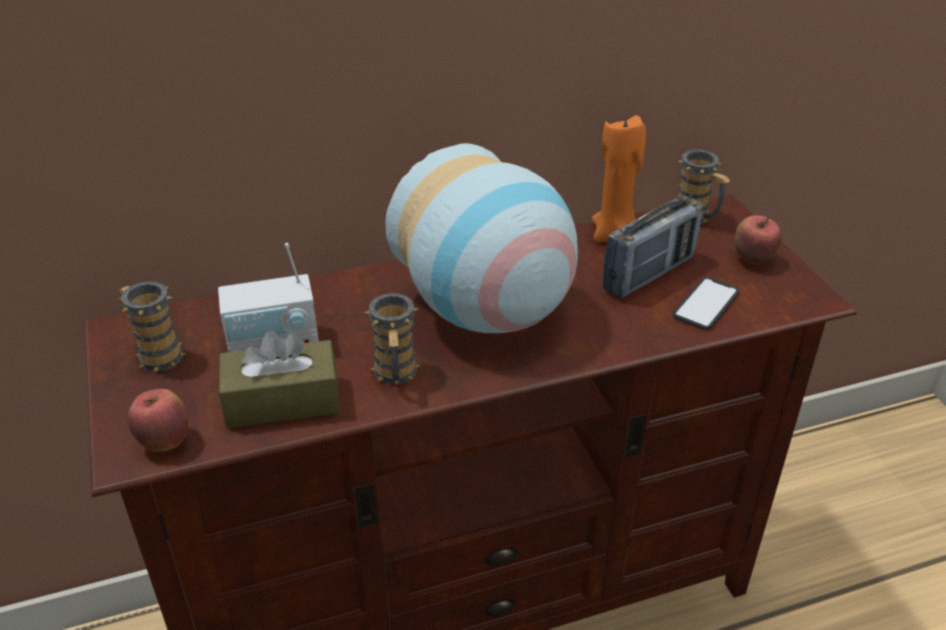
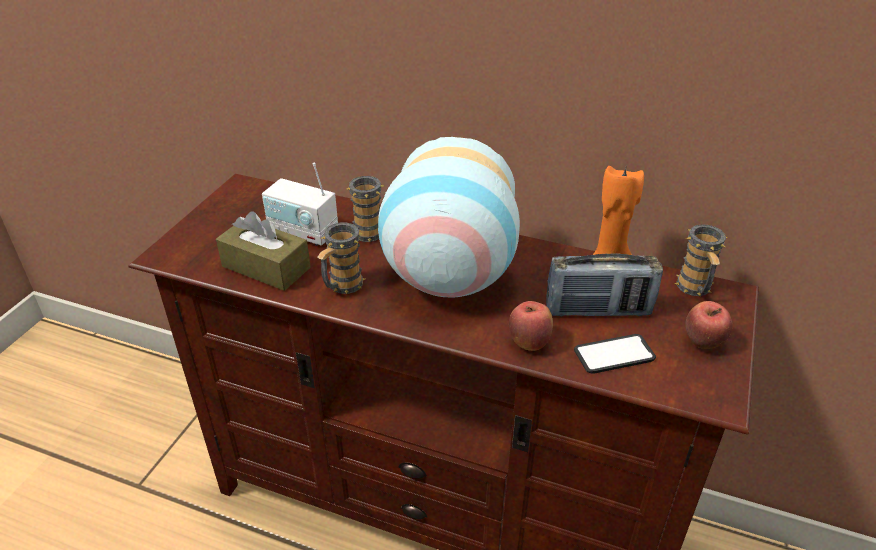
camera: 40 degrees right, 0 degrees up
(156, 354) = (241, 208): mug -> mug (367, 229)
(165, 441) = (187, 256): apple -> apple (529, 342)

